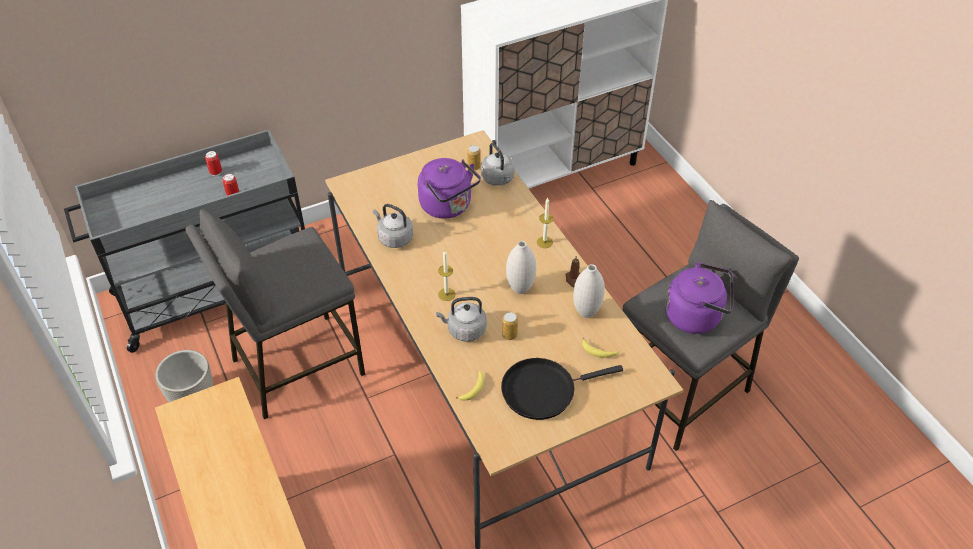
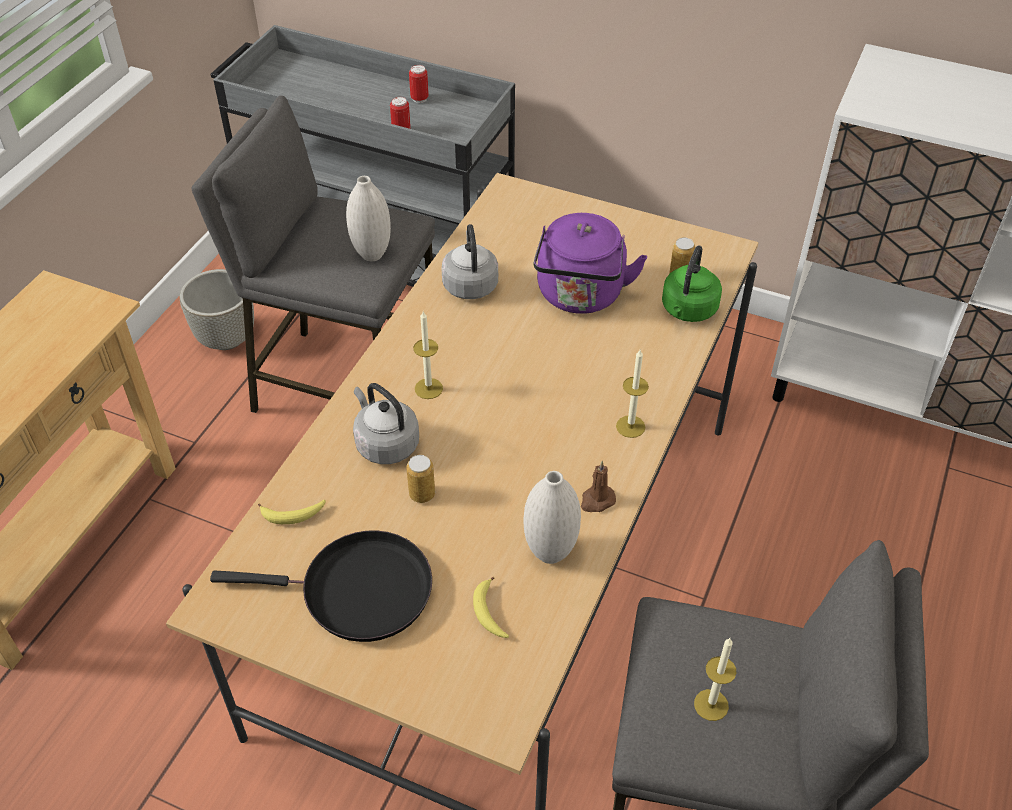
camera: 50 degrees right, 0 degrees up
(498, 179) = (688, 311): grey kettle -> green kettle
(520, 289) = (516, 454): white vase -> white vase (372, 255)
(543, 390) = (358, 591): black frying pan -> black frying pan turned 150 degrees clockwise
(696, 316) = (711, 705): purple kettle -> candle

